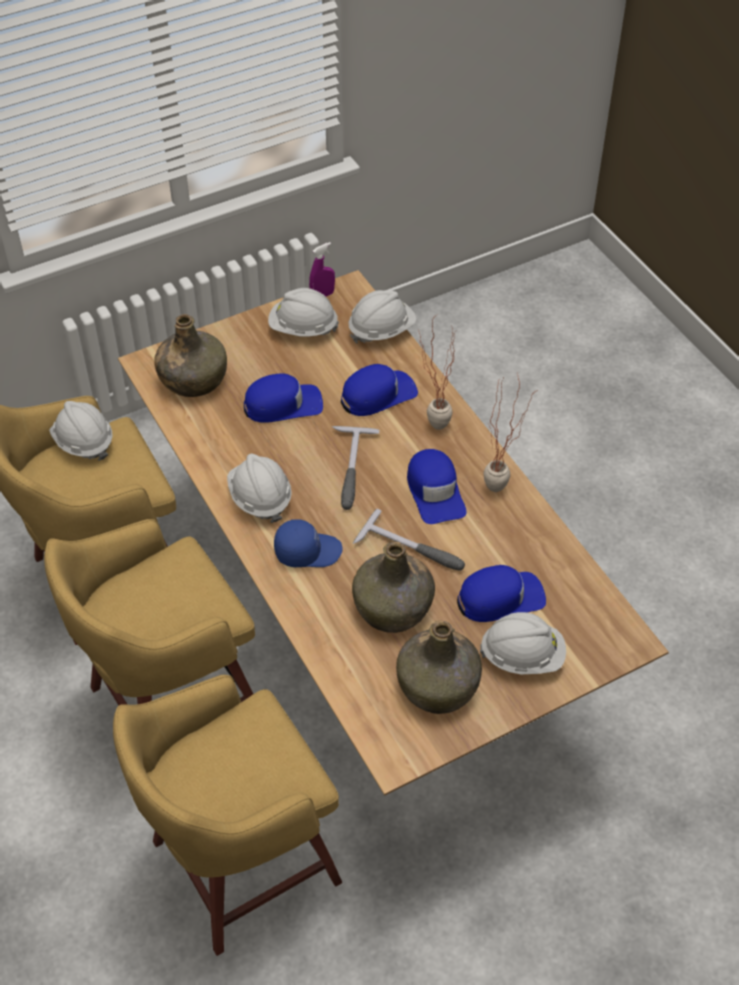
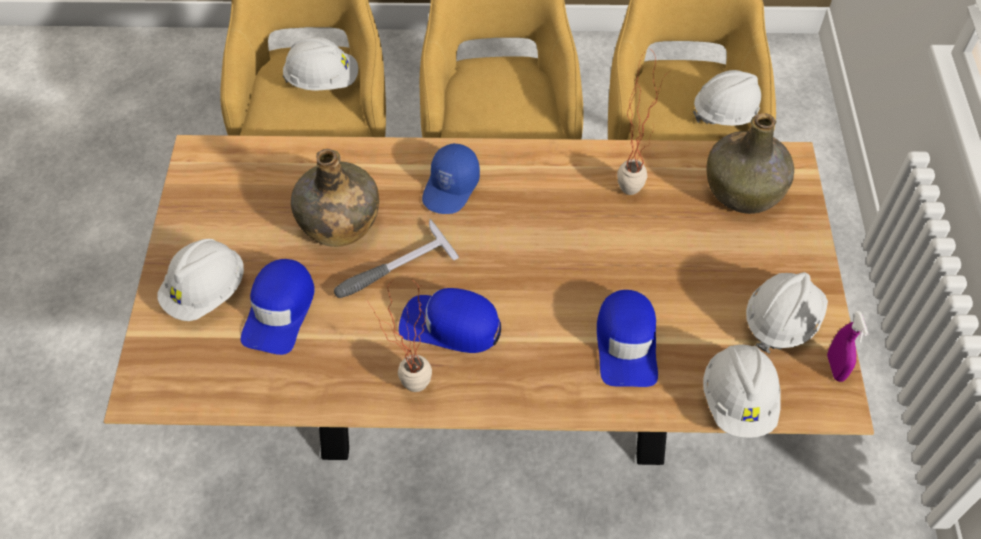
camera: 120 degrees right, 5 degrees up
(260, 498) = (541, 179): white hard hat -> white hard hat (323, 81)
(283, 404) = (661, 249): blue cap -> none
(350, 470) = (529, 265): hammer -> none
(430, 426) = (546, 370): potted plant -> potted plant (632, 183)
(438, 686) = (234, 215): green bottle -> none

